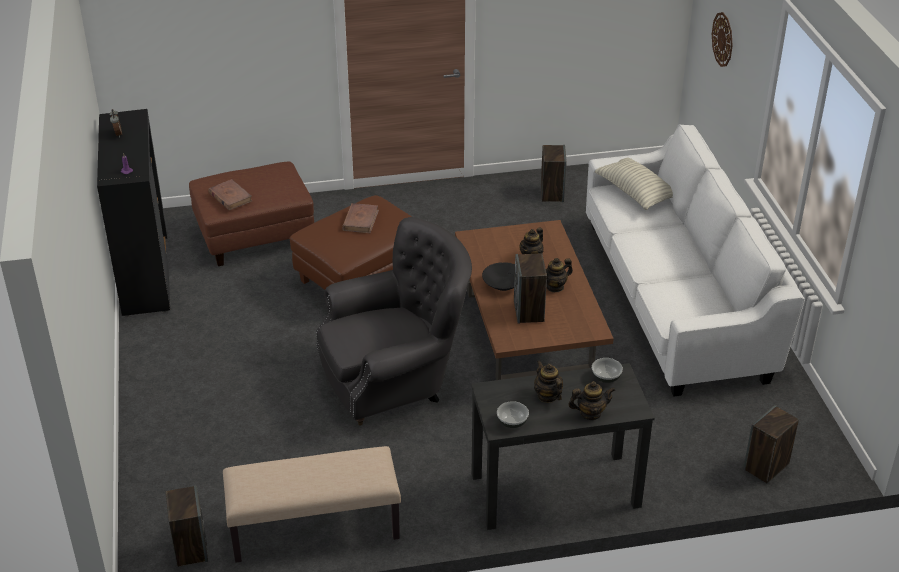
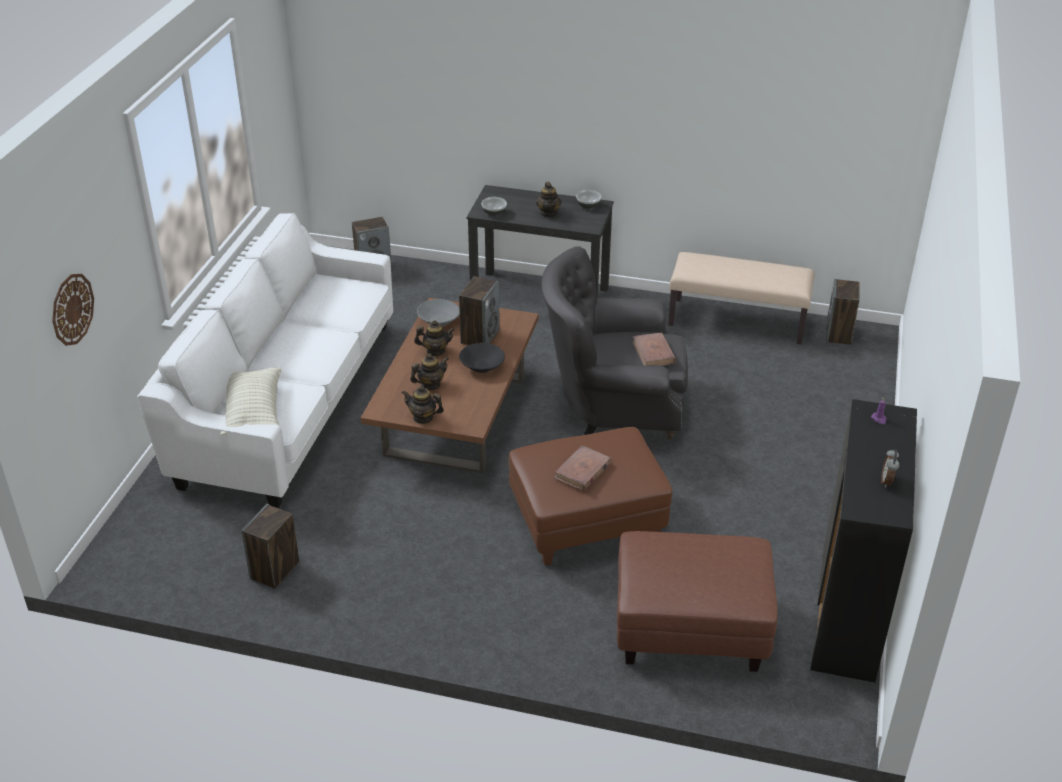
camera: 155 degrees left, 0 degrees up
(230, 197) = (728, 557): brown book -> brown book (653, 353)
(579, 315) = (439, 321): none -> grey bowl
(590, 413) = (527, 197): teapot -> teapot (423, 418)

